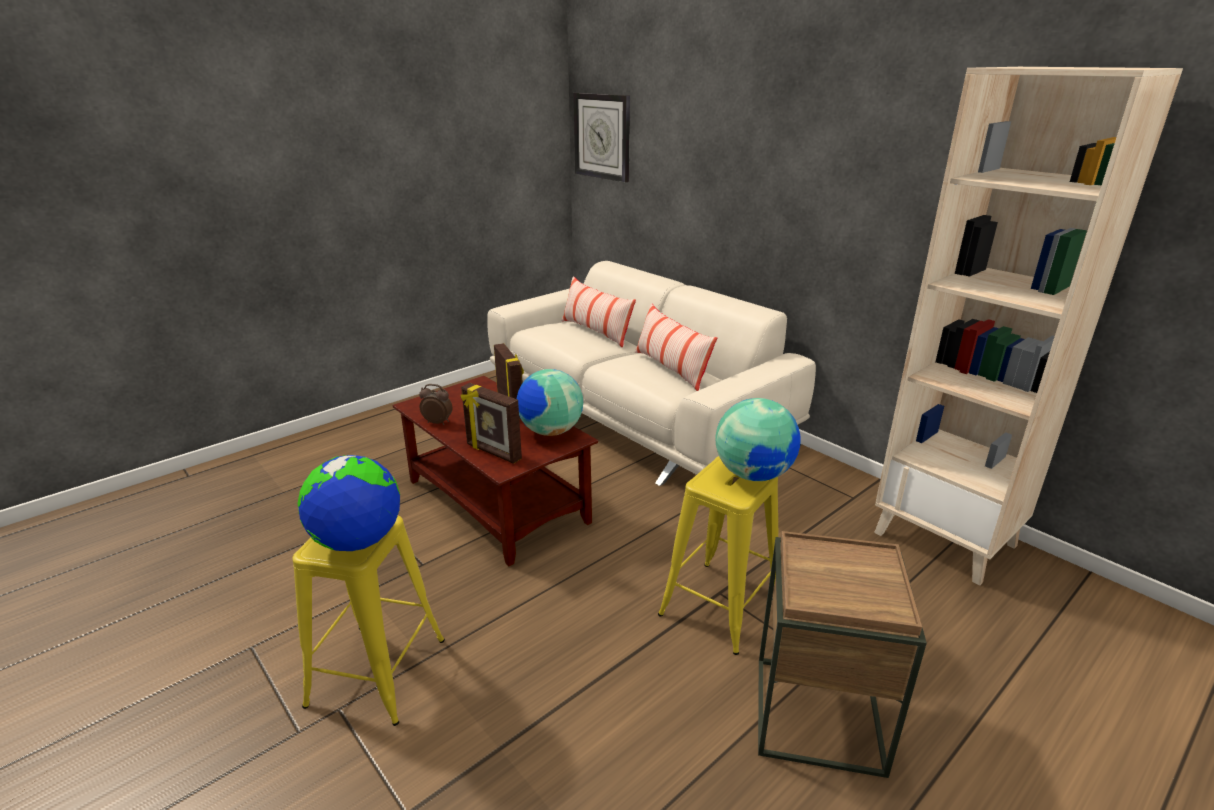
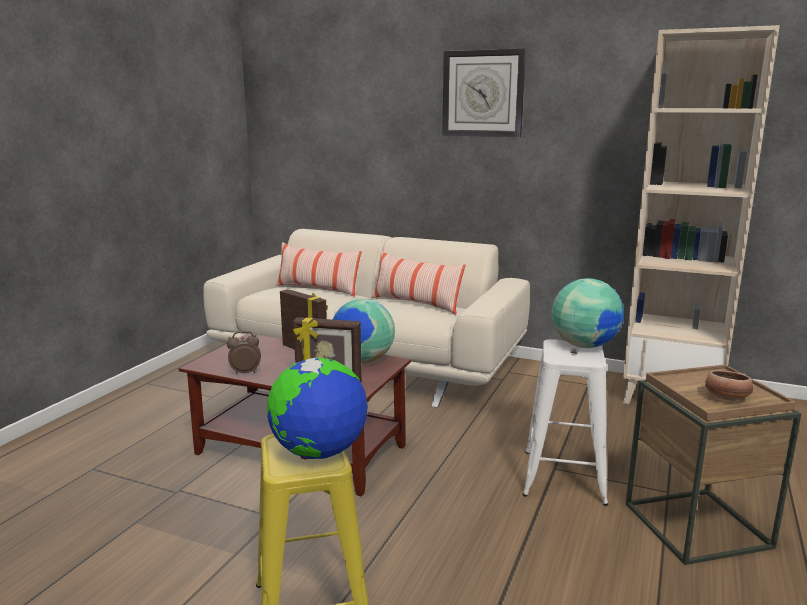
camera: 25 degrees left, 10 degrees down
(602, 136) = (287, 116): wall clock -> wall clock (483, 93)
(720, 606) = (563, 477): yellow stool -> white stool
(840, 594) = (726, 398): none -> bowl

